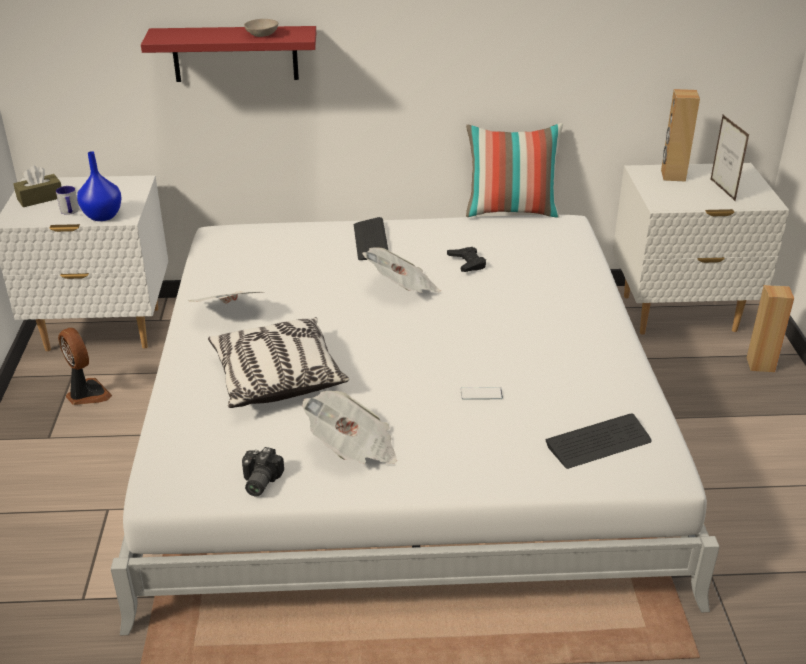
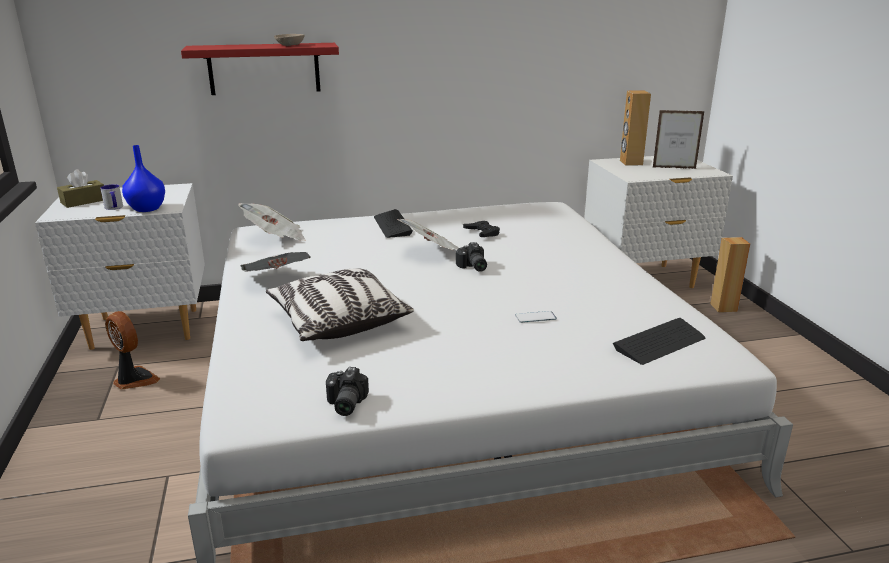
camera: 10 degrees left, 10 degrees down
(353, 448) = (432, 368): newspaper -> newspaper (275, 238)
(438, 315) = (472, 267): none -> camera
(511, 211) = (503, 201): pillow -> none
(722, 190) = (674, 168): picture frame -> picture frame turned 120 degrees clockwise

